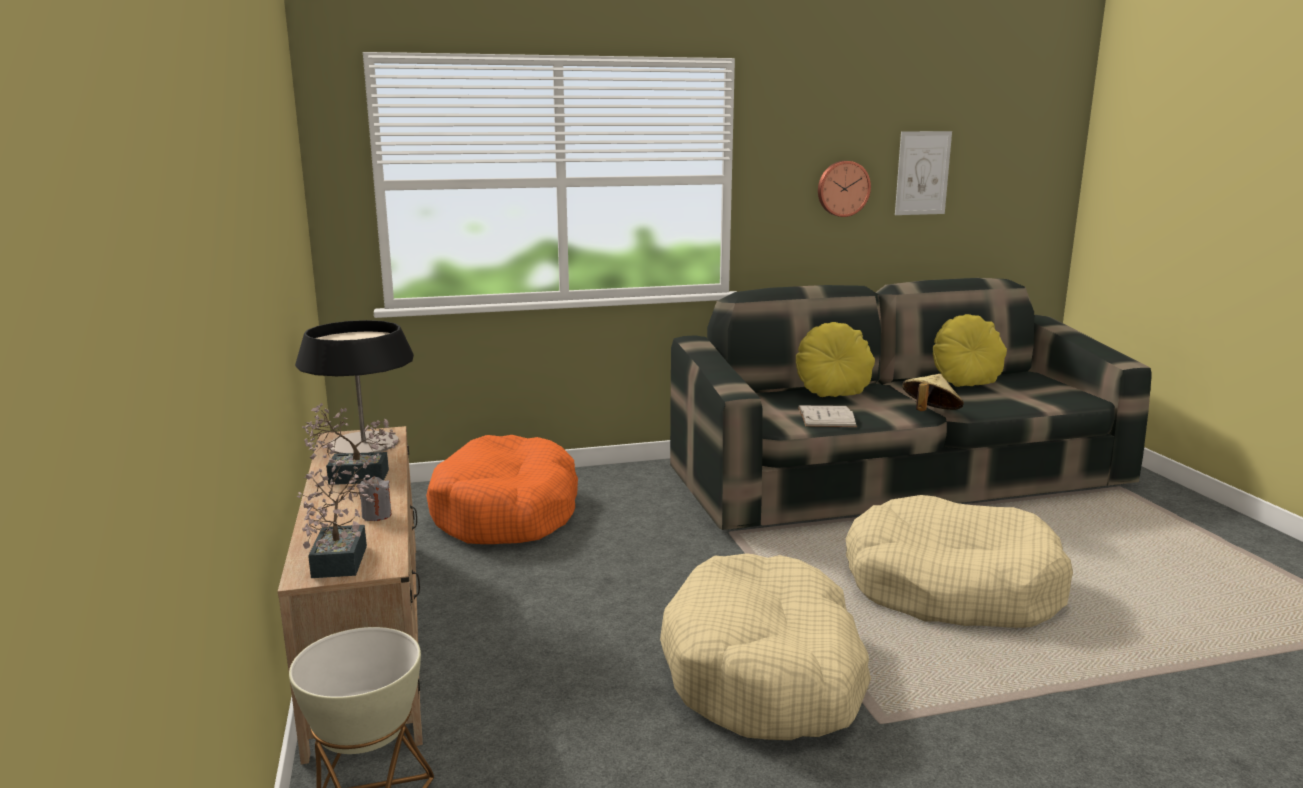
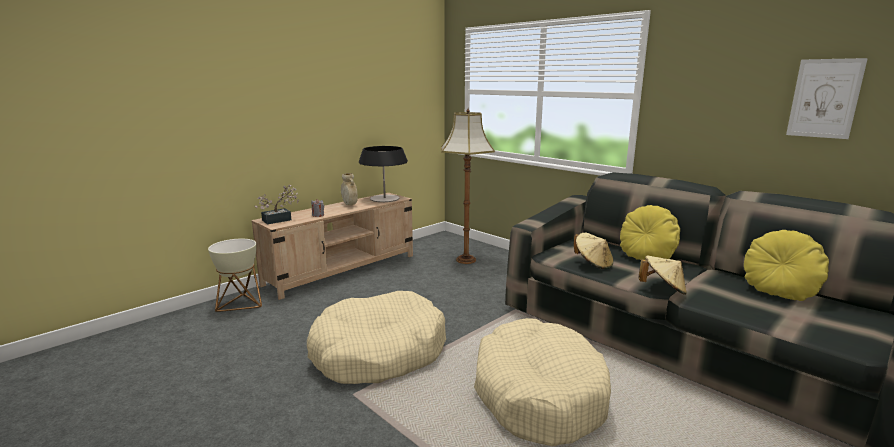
camera: 60 degrees right, 0 degrees up
(351, 477) = (350, 205): potted plant -> beige vase
(506, 512) = (465, 260): orange dog bed -> floor lamp
(826, 417) = (593, 263): white book -> beige hat
(842, 188) = (733, 108): wall clock -> none

